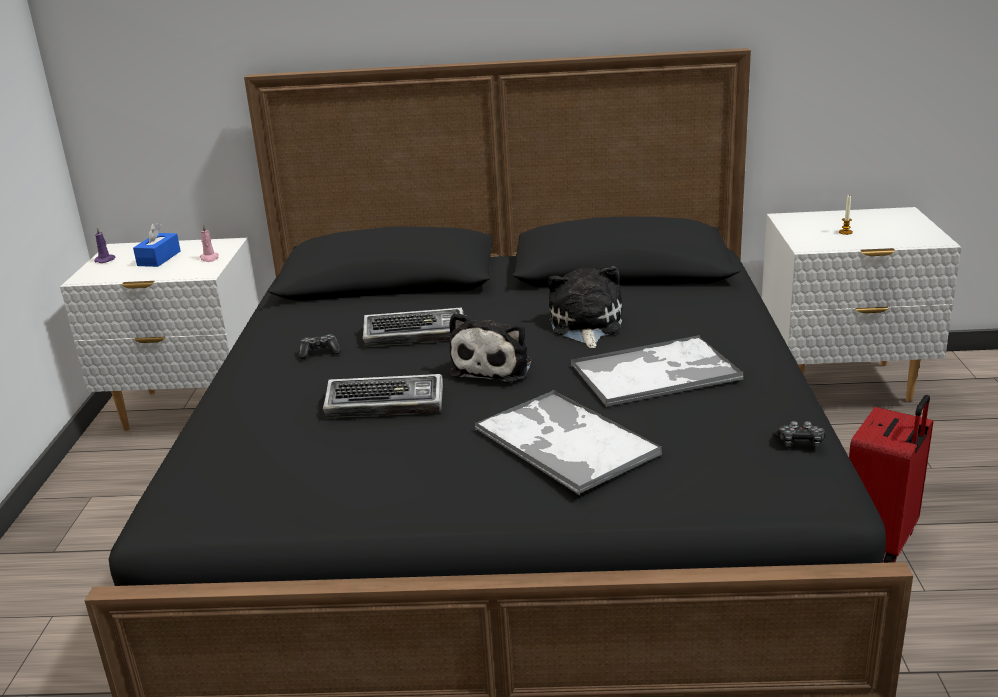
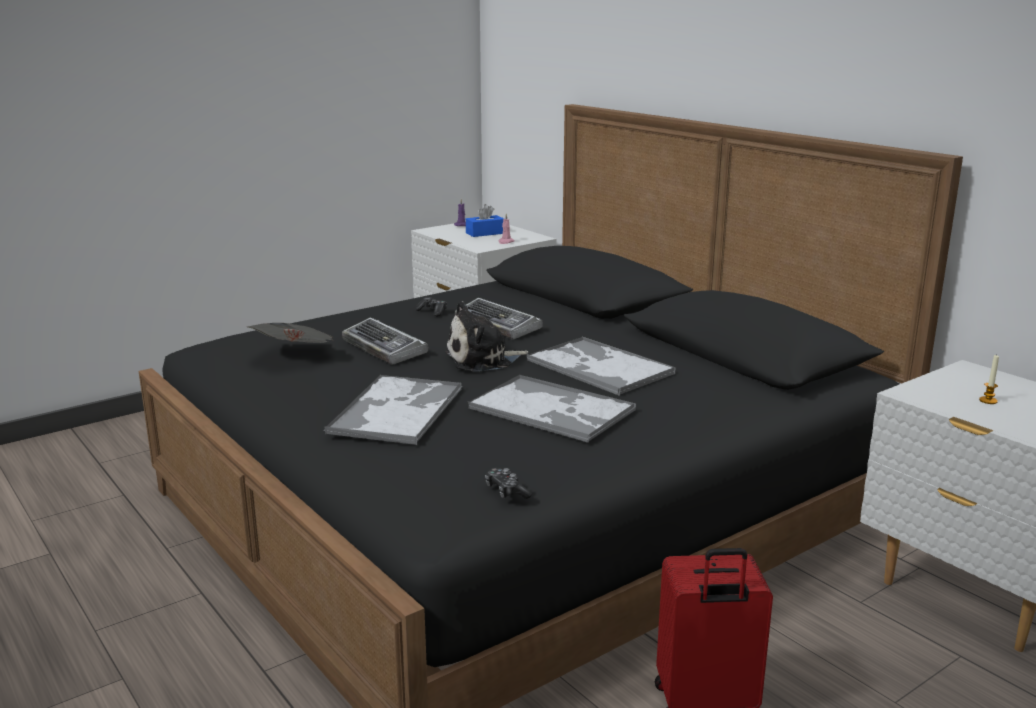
camera: 50 degrees right, 5 degrees down
(324, 457) = (296, 355): none -> newspaper
(585, 326) = (598, 367): plush toy -> tray

